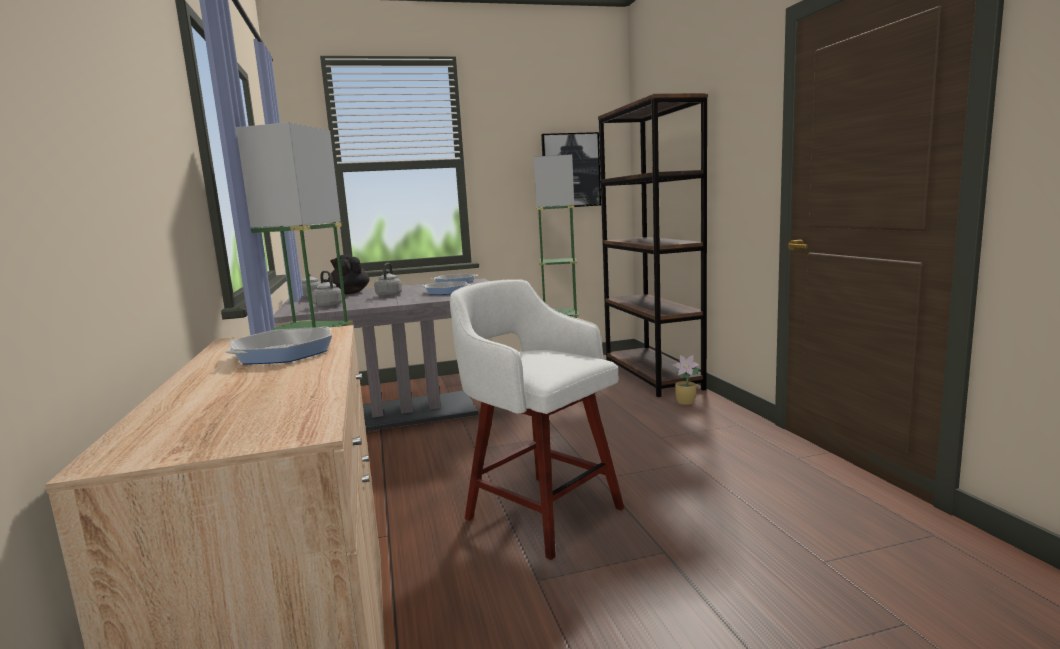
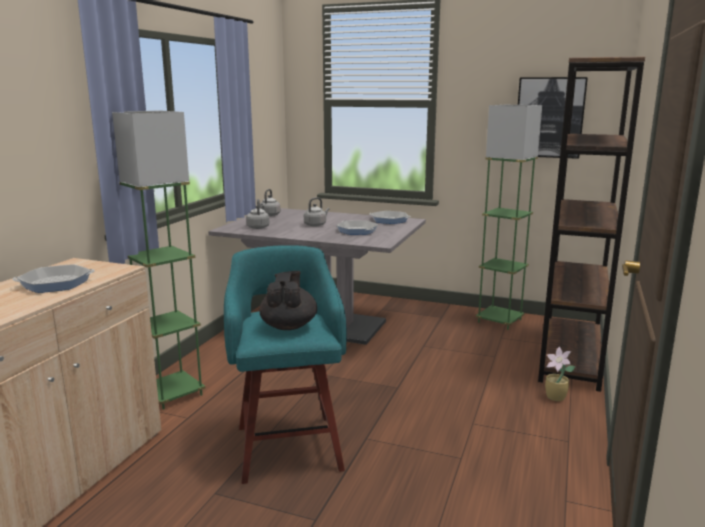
camera: 35 degrees right, 5 degrees up
(349, 293) = (302, 215): black teapot -> black teapot (289, 326)
(540, 511) = (288, 445): white stool -> turquoise stool

